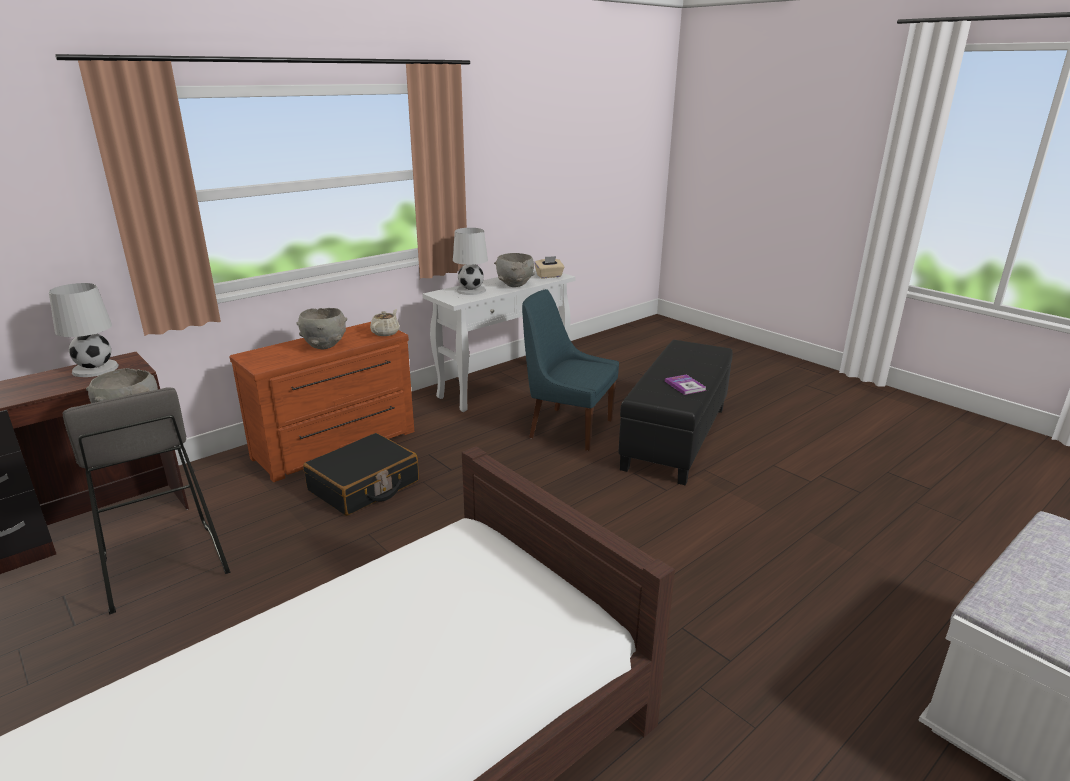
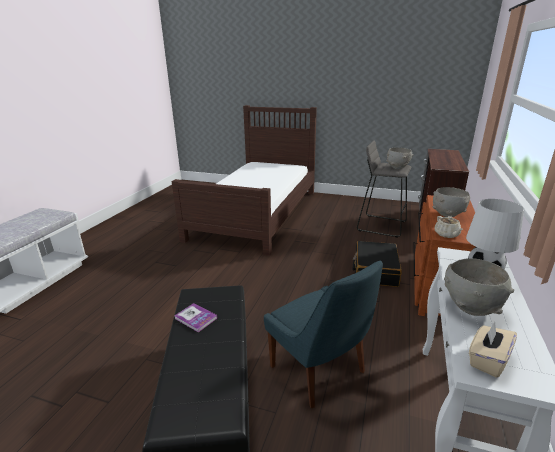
camera: 150 degrees right, 0 degrees up
(94, 369) = (452, 164): white table lamp -> none
(567, 428) = (319, 371): blue chair -> blue chair turned 60 degrees clockwise

